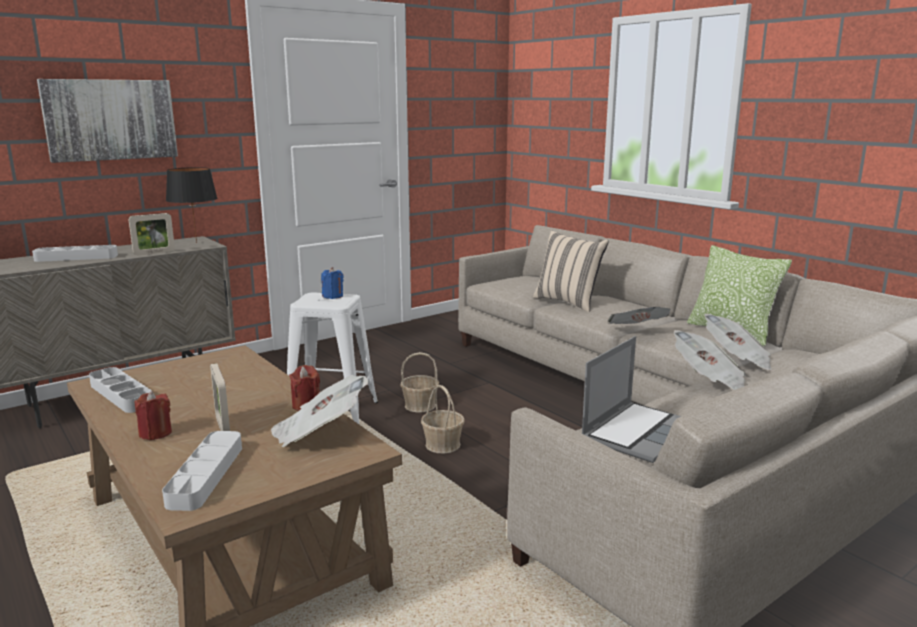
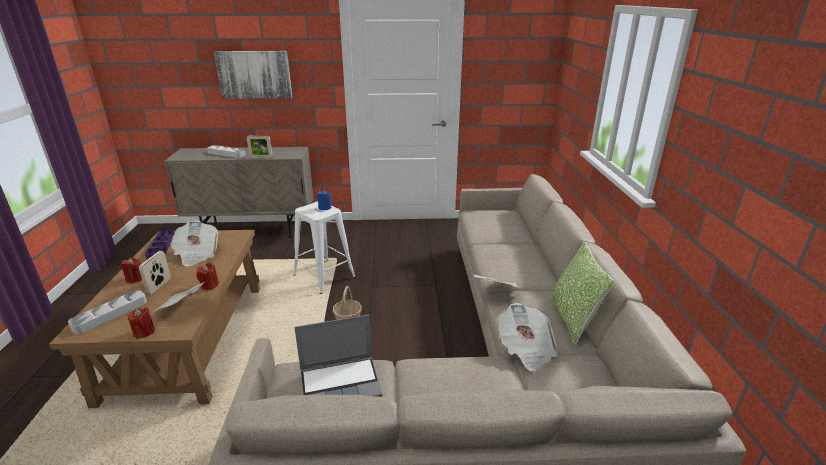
camera: 35 degrees right, 10 degrees up
(121, 395) = (161, 247): grey tray -> purple tray
(196, 243) = (293, 152): black table lamp -> none
(312, 470) = (144, 332): none -> red candle
(420, 405) = (373, 289): basket -> none
(568, 302) = (498, 247): beige pillow -> none
(709, 380) = (465, 360): newspaper -> newspaper (197, 254)

